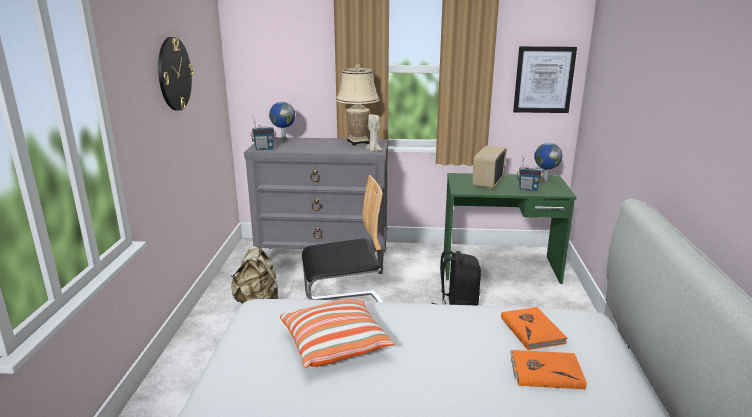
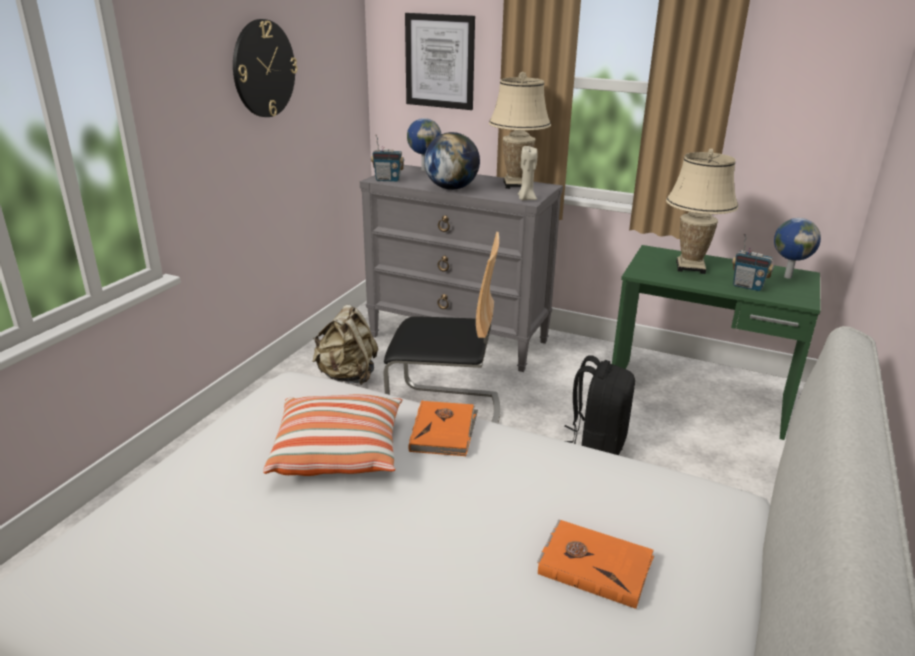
camera: 20 degrees right, 5 degrees up
(316, 149) = (451, 188): none -> globe
(487, 183) = (690, 267): radio -> beige table lamp
(533, 330) = (621, 498): orange book -> orange book (444, 431)
(544, 80) = (819, 117): picture -> picture (440, 61)

